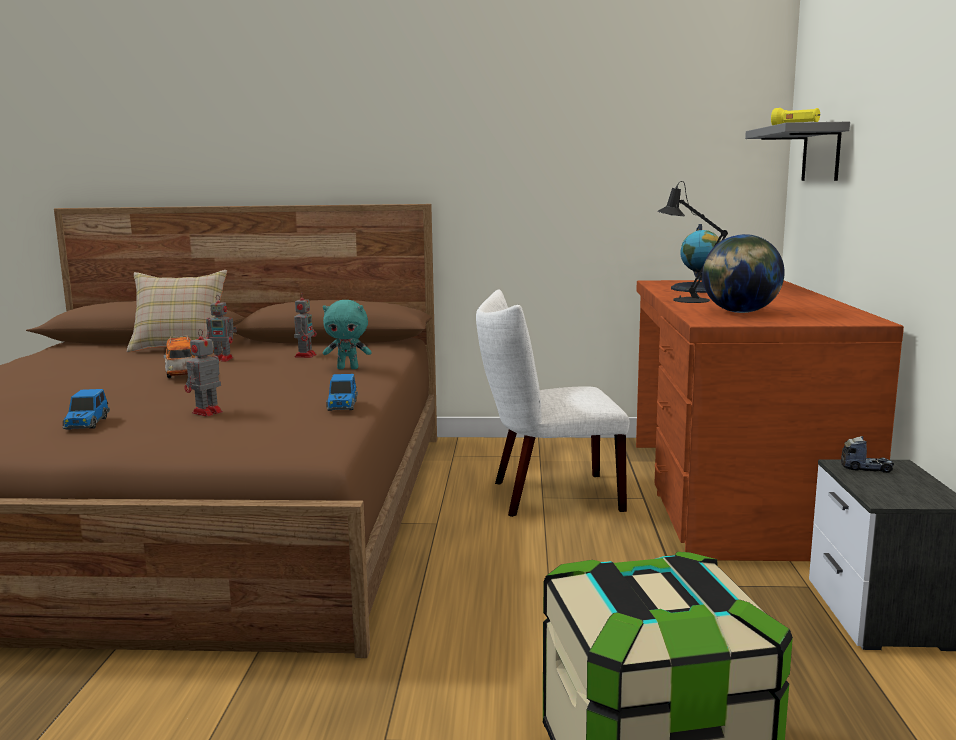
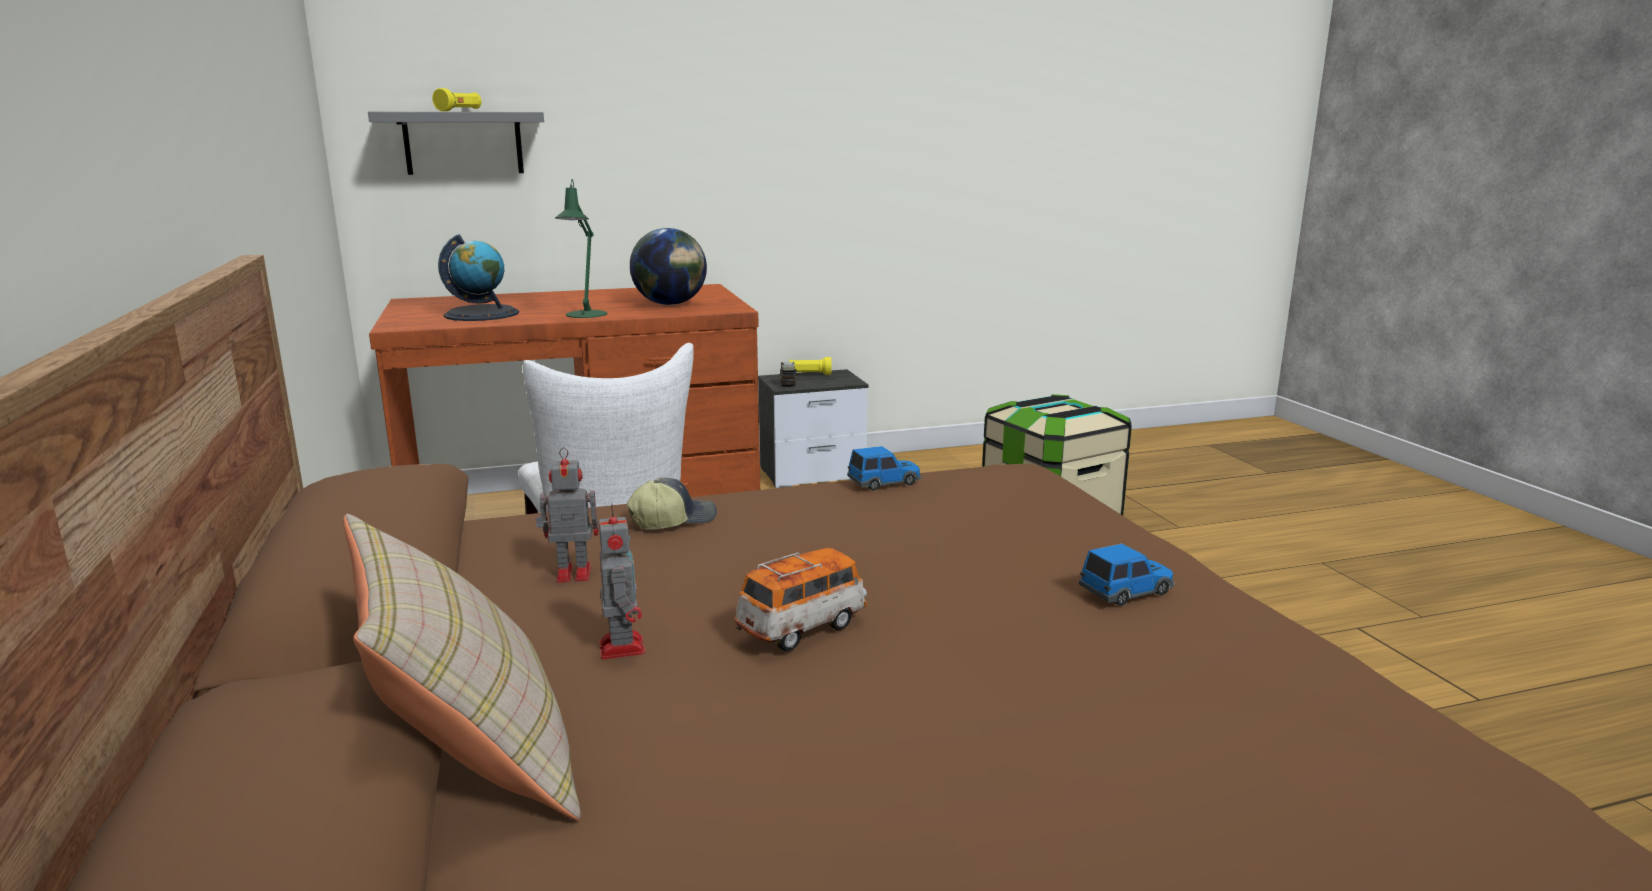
camera: 110 degrees left, 5 degrees up
(206, 413) = (990, 540): toy robot -> none
(348, 368) = (672, 520): turquoise plush toy -> cap
(685, 300) = (584, 315): black table lamp -> green table lamp
(924, 483) = (809, 374): none -> yellow flashlight

